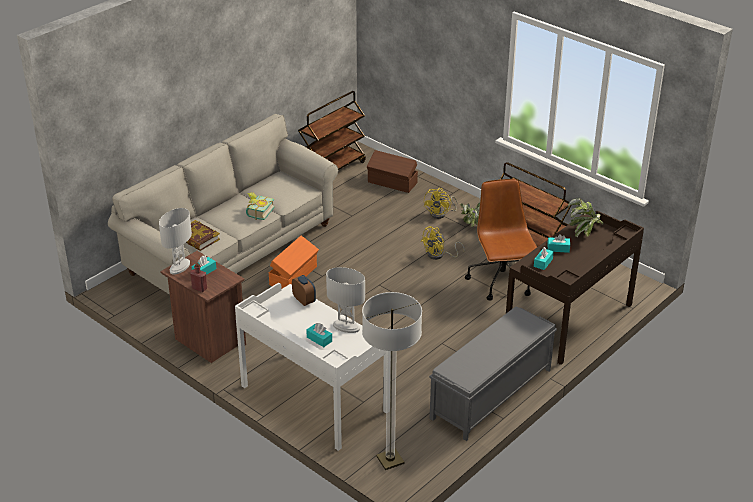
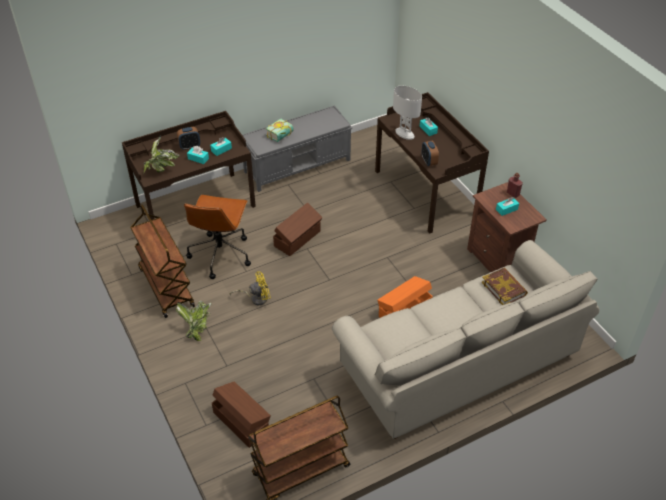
camera: 160 degrees left, 10 degrees up
(180, 267) = (528, 219): white table lamp -> none
(258, 212) = (434, 313): book -> book (281, 136)
(313, 399) = (426, 192): white desk -> brown desk
(390, 460) = (390, 142): floor lamp -> none
(434, 313) = (298, 238): none -> brown storage box
(441, 214) = (219, 353): yellow fan -> none
(579, 258) = (190, 146): none -> alarm clock

